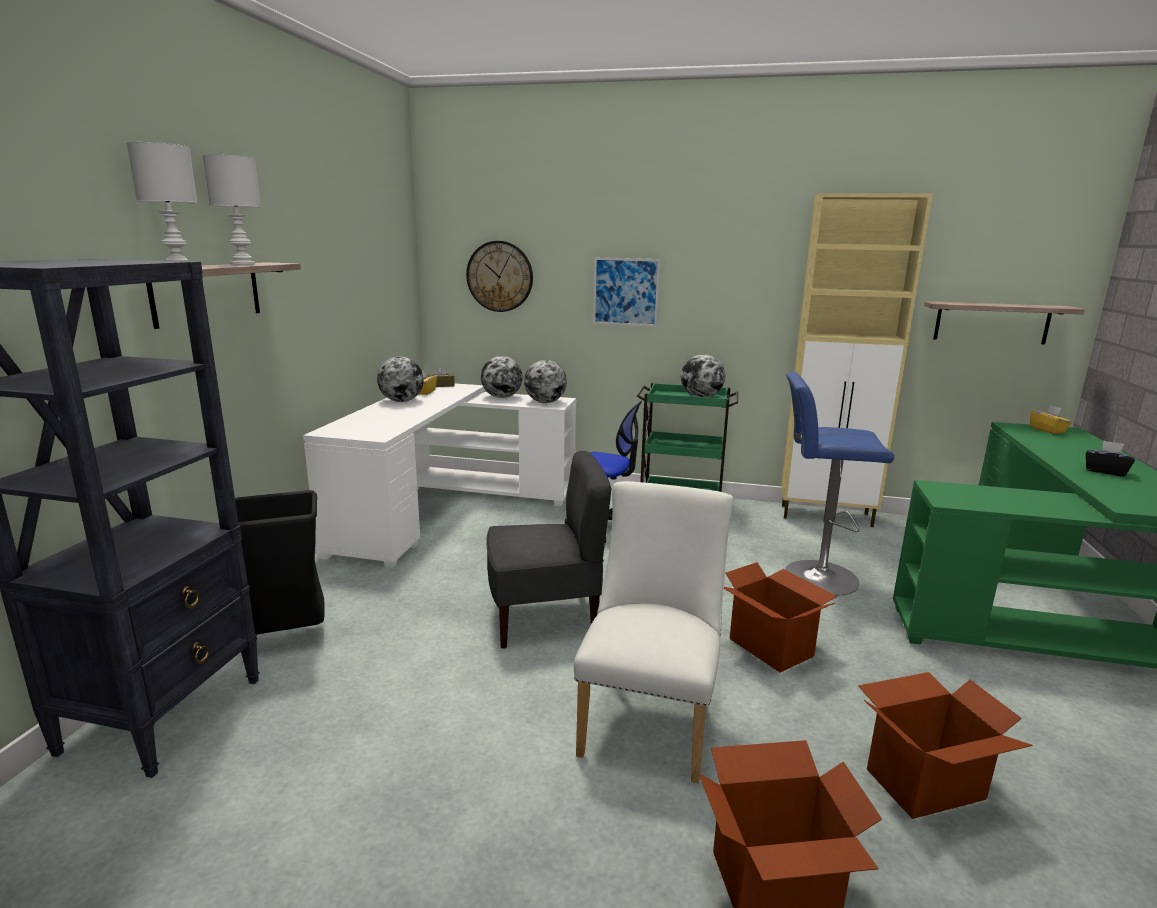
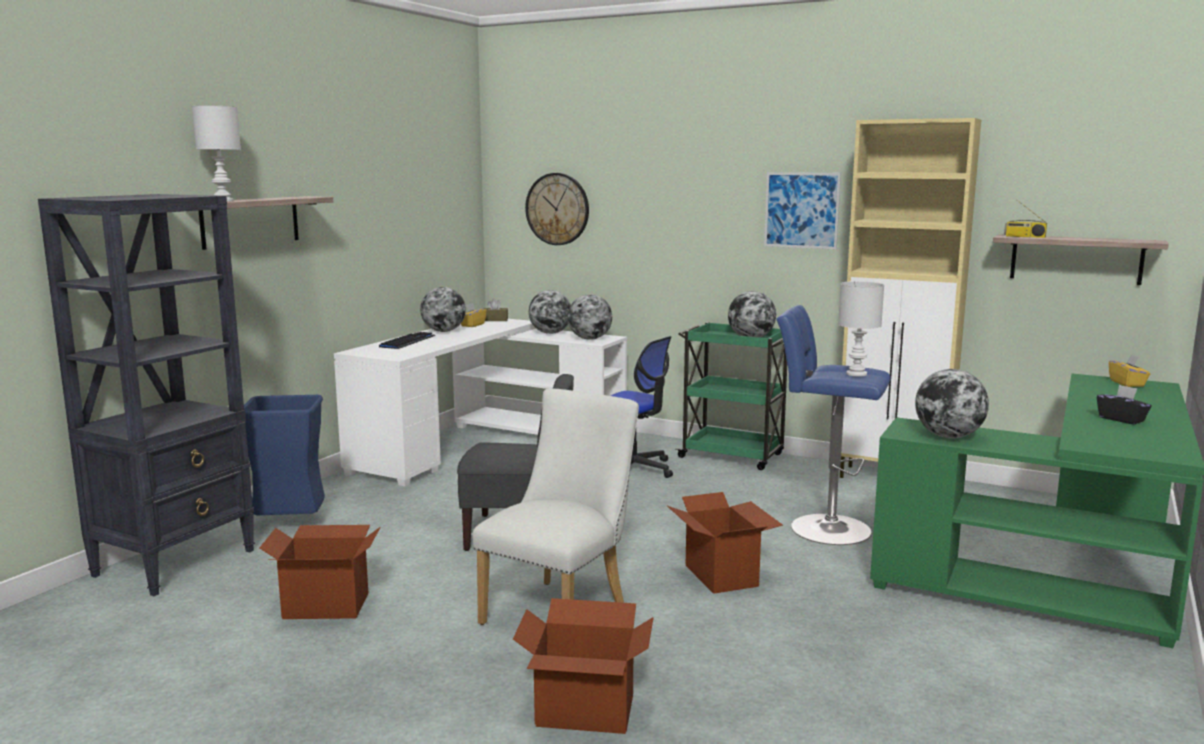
camera: 15 degrees right, 5 degrees down
(242, 264) = (281, 197): white table lamp -> white table lamp (856, 374)
(290, 637) = (291, 526): black trash can -> blue trash can
(375, 416) = (408, 342): none -> keyboard
(625, 292) = (679, 224): picture -> picture (801, 210)
(923, 783) = (777, 678): cardboard box -> cardboard box (326, 605)
(956, 303) = (1024, 236): none -> radio
(988, 501) = (948, 436): none -> globe

